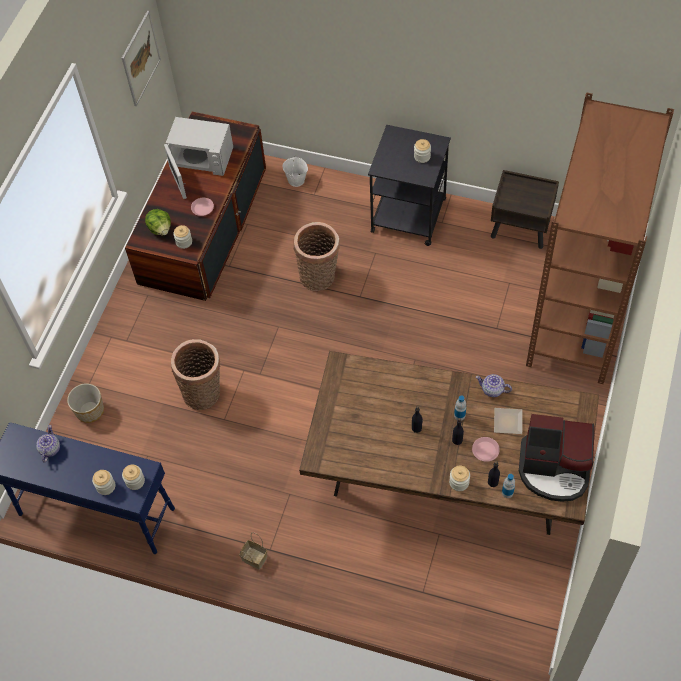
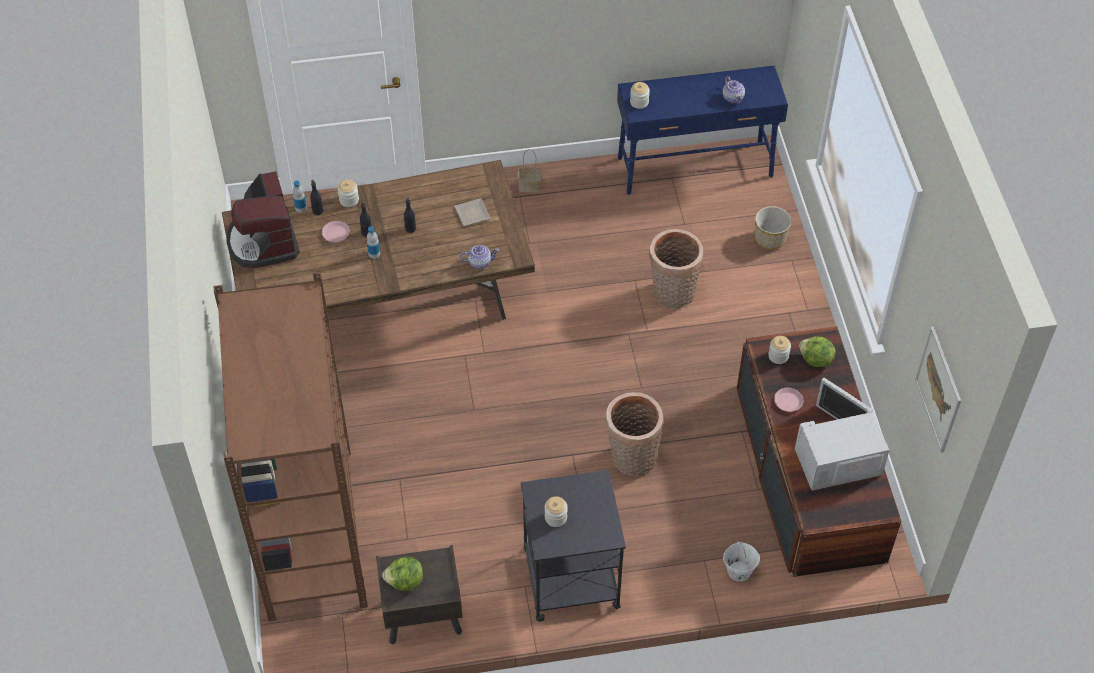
camera: 150 degrees right, 5 degrees down
(106, 486) = (661, 90): jar -> none
(492, 390) = (351, 287): teapot -> teapot (479, 262)
(509, 423) = (323, 264): plate -> plate (471, 213)
(535, 196) = (405, 582): none -> lettuce
(554, 469) = (263, 241): coffee machine -> coffee machine turned 90 degrees counterclockwise

